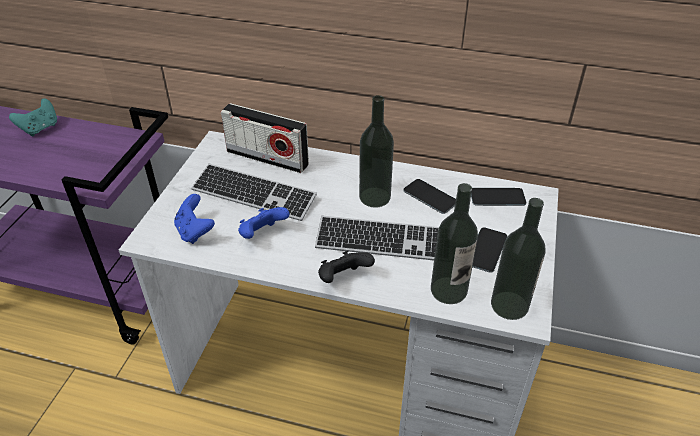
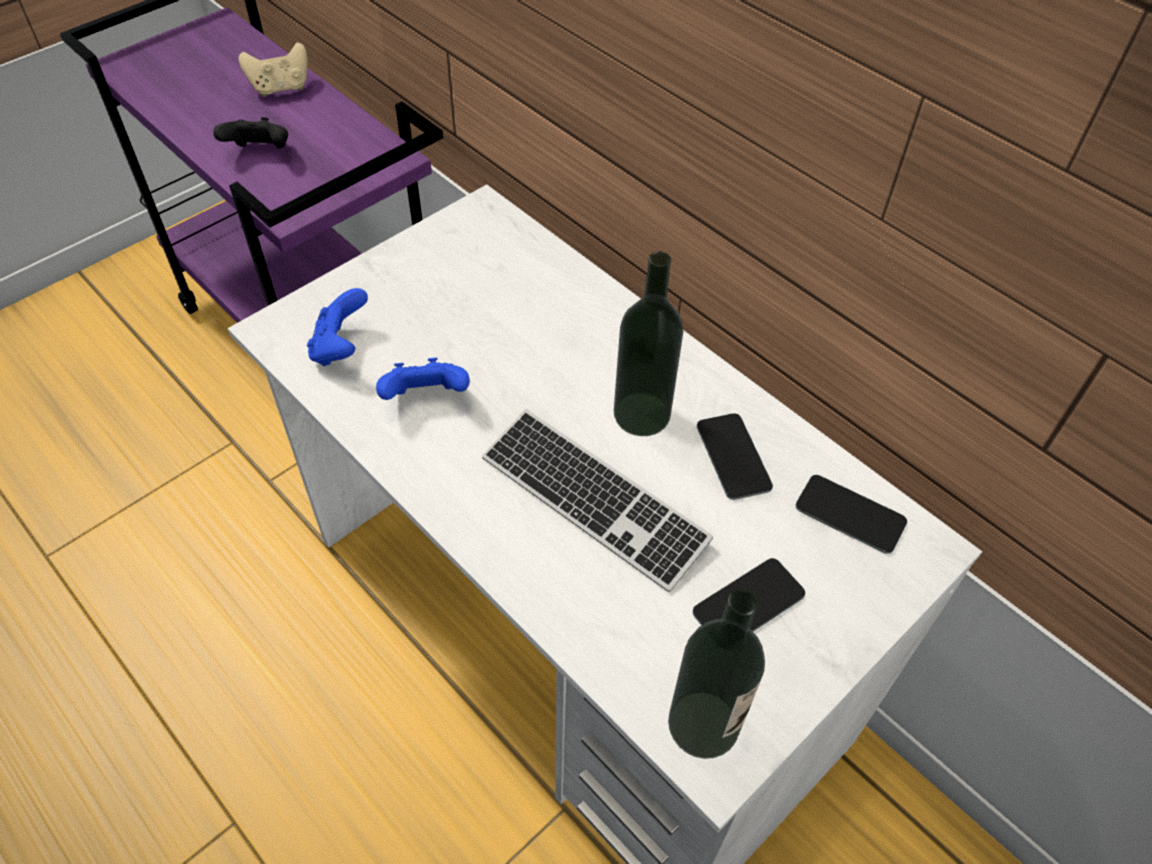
camera: 30 degrees right, 10 degrees up
(40, 129) = (281, 88): turquoise game controller -> beige game controller
(253, 194) = (465, 323): keyboard -> none
(267, 158) = (533, 268): radio -> none
(343, 278) = (482, 532): black game controller -> black game controller (260, 153)
(448, 290) = (625, 641): bottle -> none

